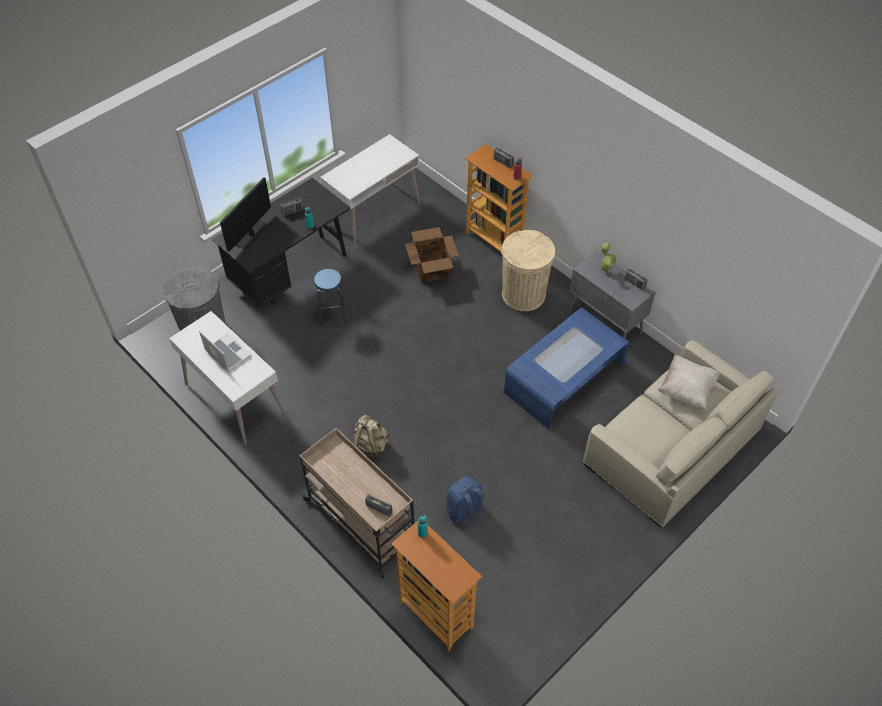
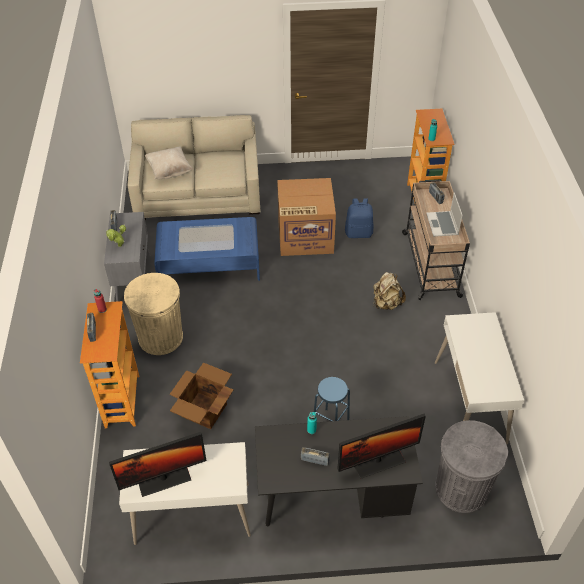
camera: 140 degrees left, 5 degrees down
(227, 353) = (477, 353): laptop -> laptop (443, 225)
(377, 156) = (164, 479): none -> monitor
(513, 468) = (304, 236): none -> cardboard box

